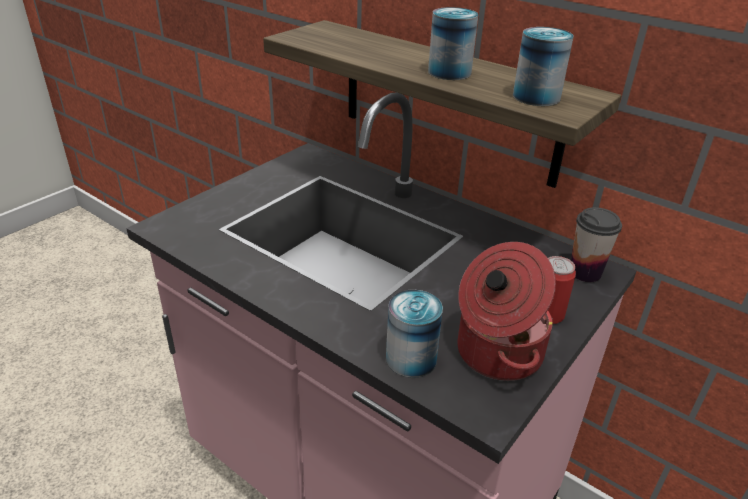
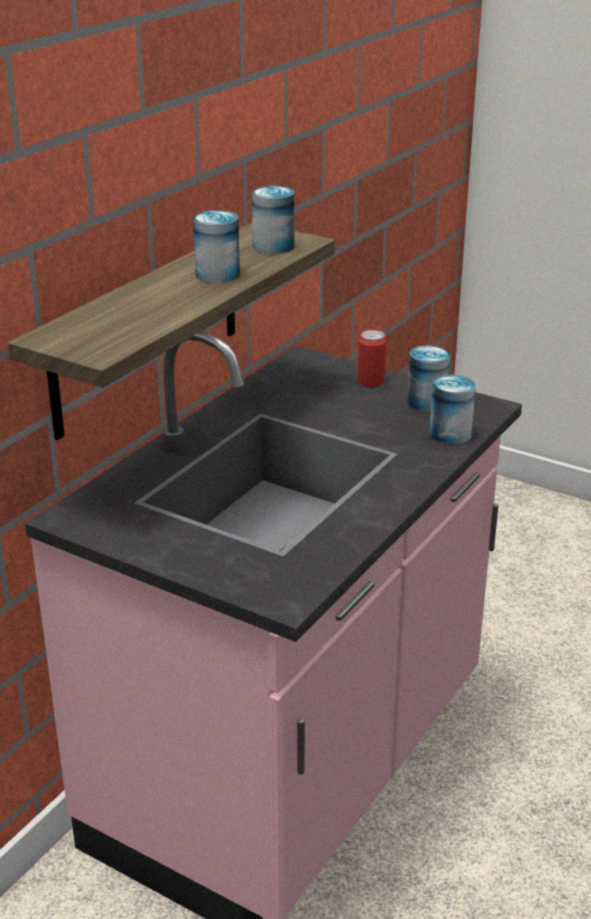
camera: 95 degrees left, 5 degrees down
(496, 352) = (427, 402): cooking pot -> can
(585, 272) = (306, 364): cup -> none

